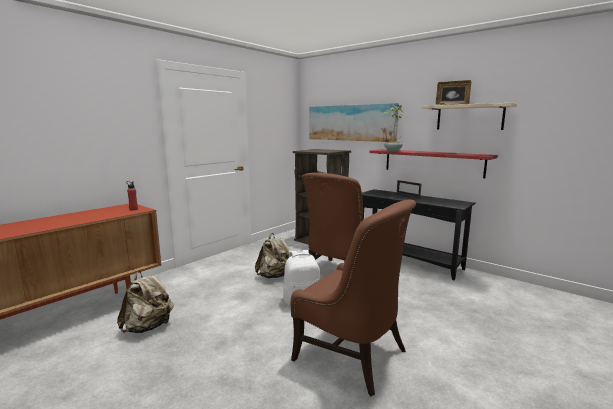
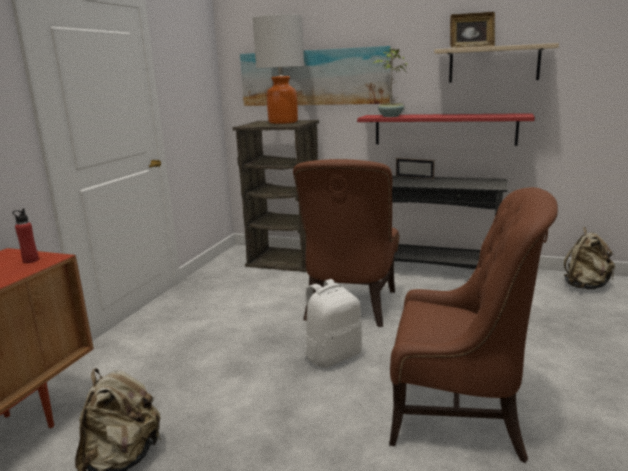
camera: 20 degrees left, 5 degrees up
(275, 276) = (262, 327): beige backpack -> beige backpack (585, 286)
(326, 150) = (283, 122): none -> table lamp

